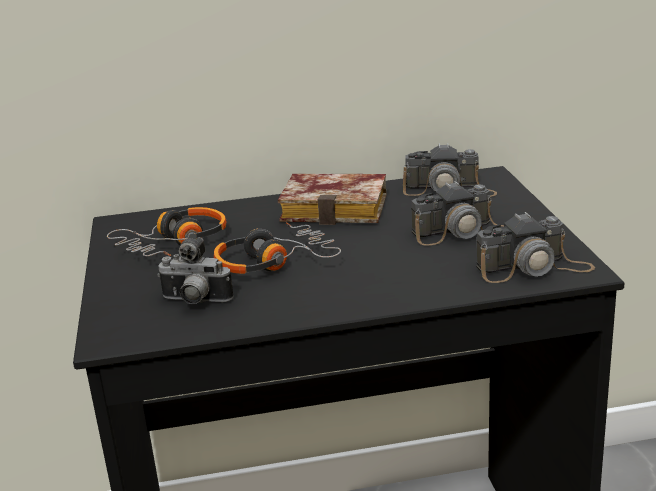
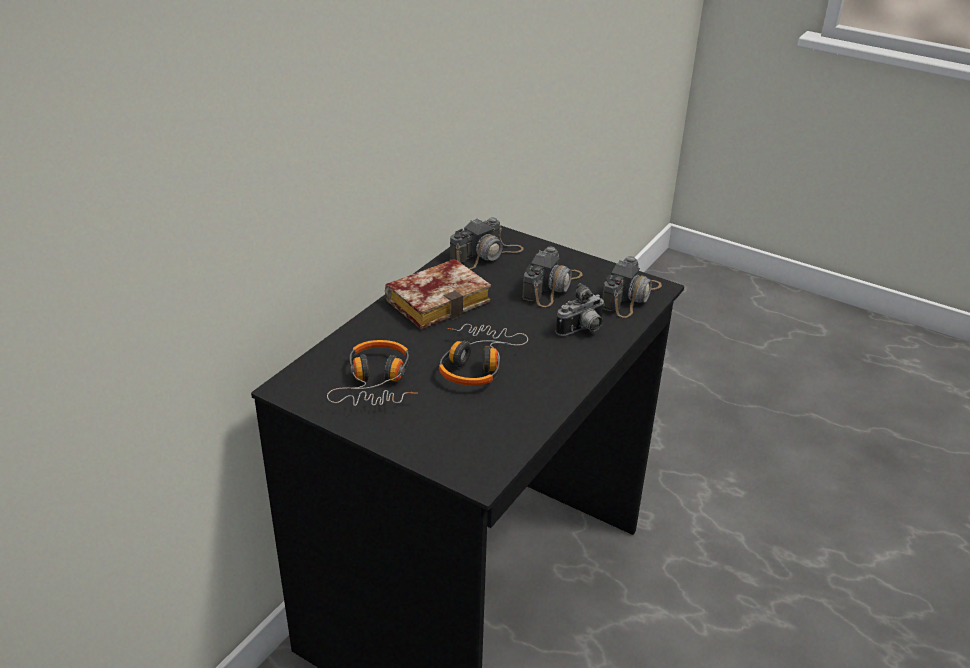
camera: 50 degrees left, 10 degrees up
(195, 302) = (484, 419): camera -> camera (582, 330)

